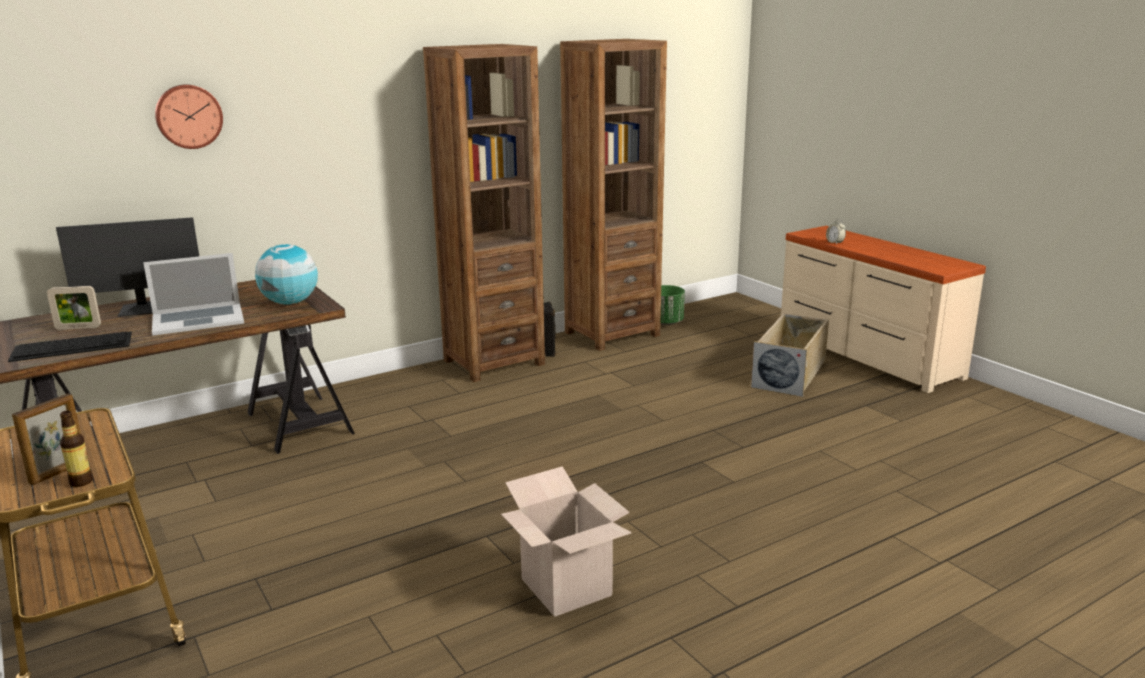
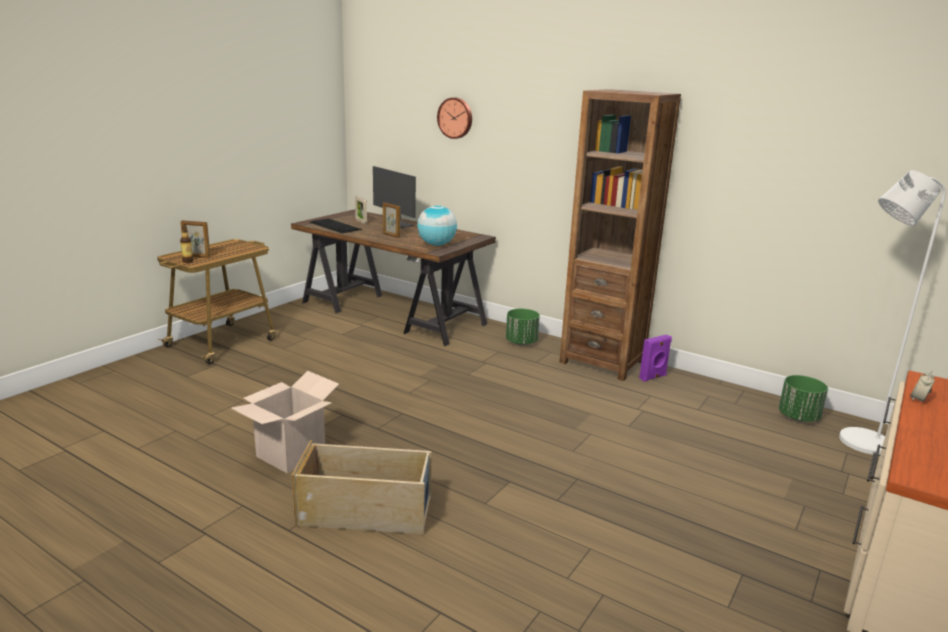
camera: 65 degrees right, 0 degrees up
(198, 319) = (391, 235): laptop -> picture frame
(399, 388) = (521, 342): none -> green planter
(549, 350) = (653, 377): black speaker -> purple speaker
(612, 334) = (728, 396): brown bookcase -> none
(715, 318) = (856, 443): none -> white floor lamp
(790, 373) = (766, 509): beige storage box -> beige storage box (366, 512)

